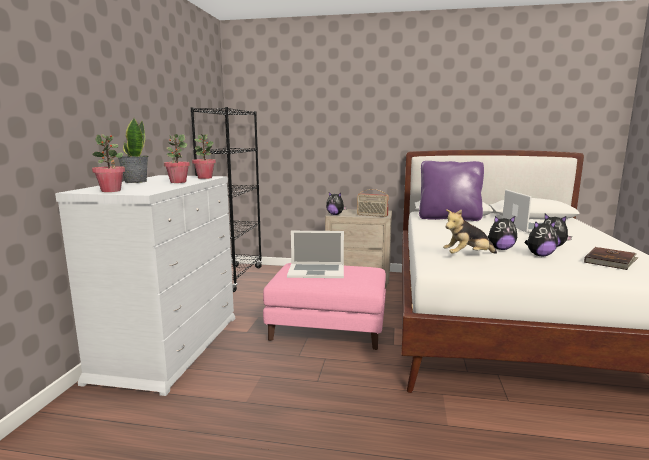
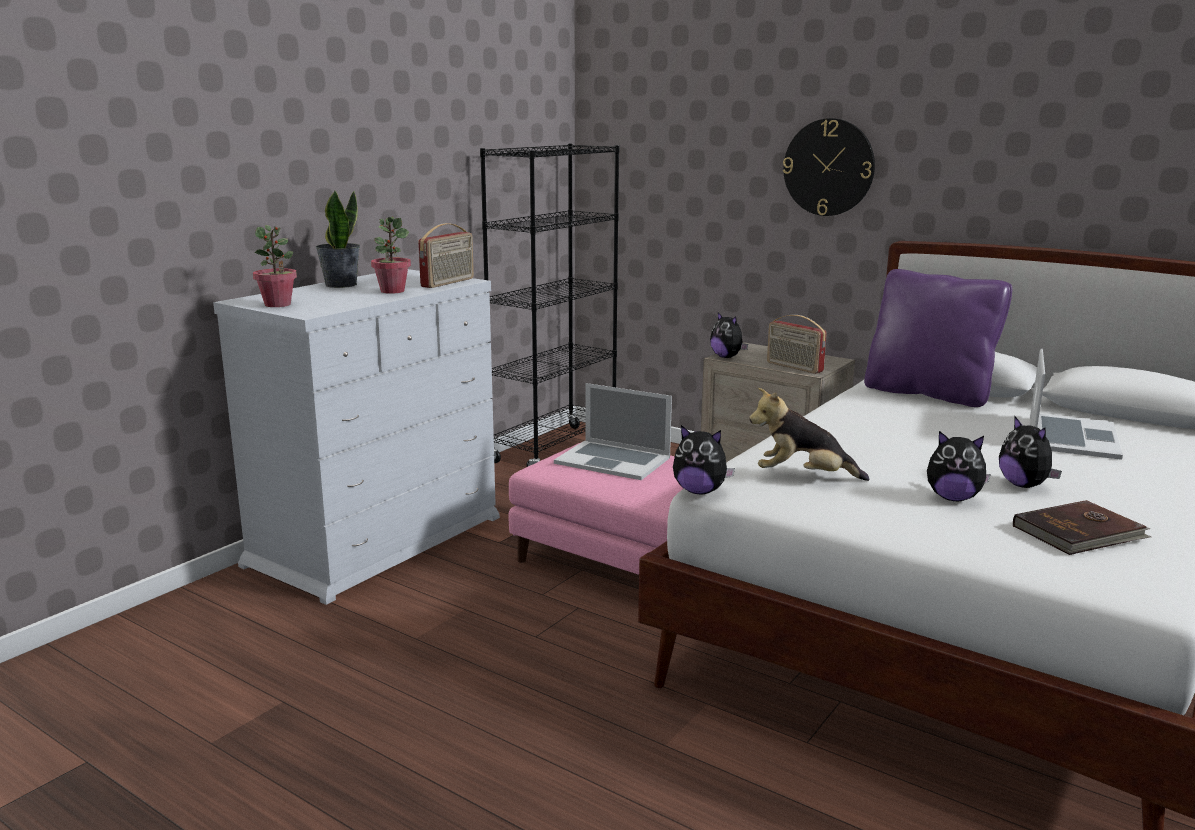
camera: 25 degrees right, 5 degrees up
(205, 178) = (448, 283): potted plant -> radio
(370, 118) = (828, 167): none -> wall clock
(500, 249) = (895, 474): plush toy -> plush toy (699, 491)

